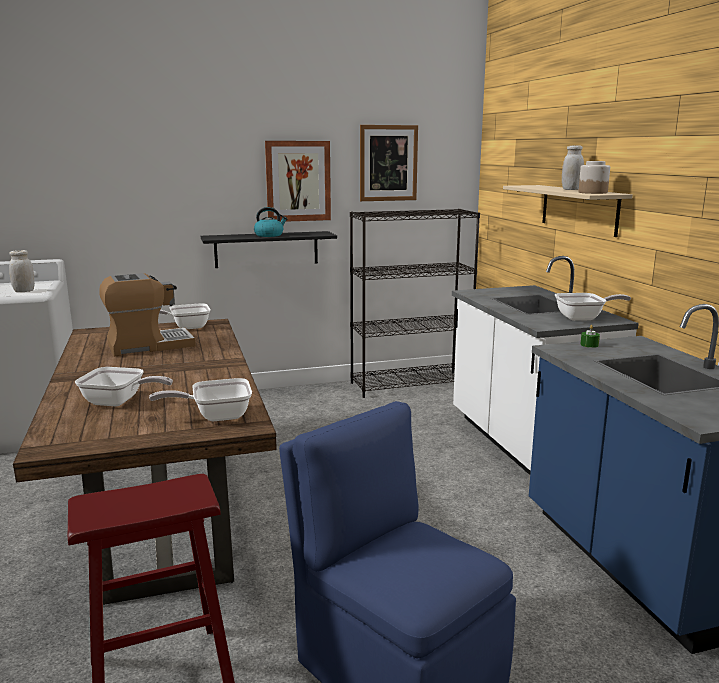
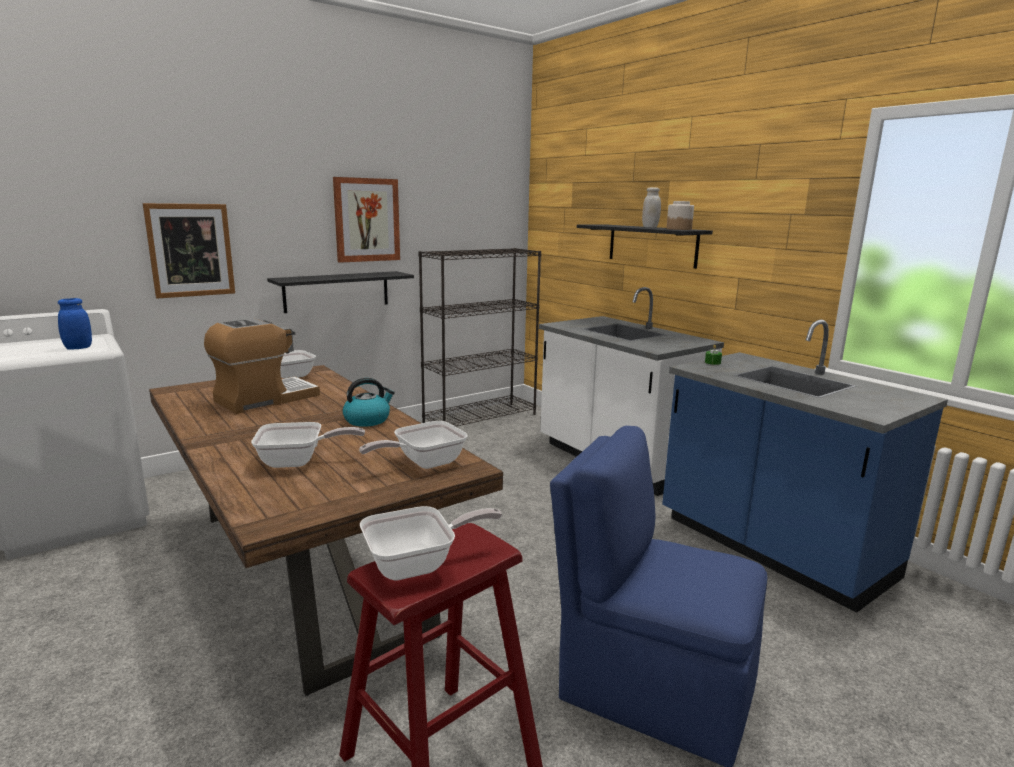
camera: 20 degrees left, 0 degrees up
(24, 291) = (78, 348): white jar -> blue jar
(269, 235) = (344, 276): kettle -> kettle (367, 420)
(388, 163) = (451, 203): picture -> picture (191, 250)
(579, 209) = (652, 245): beige shelf -> black shelf
(583, 318) = (679, 341): frying pan -> frying pan (419, 564)

